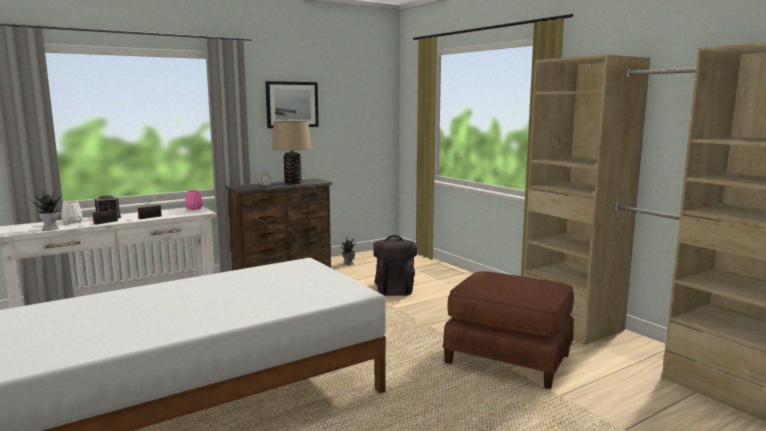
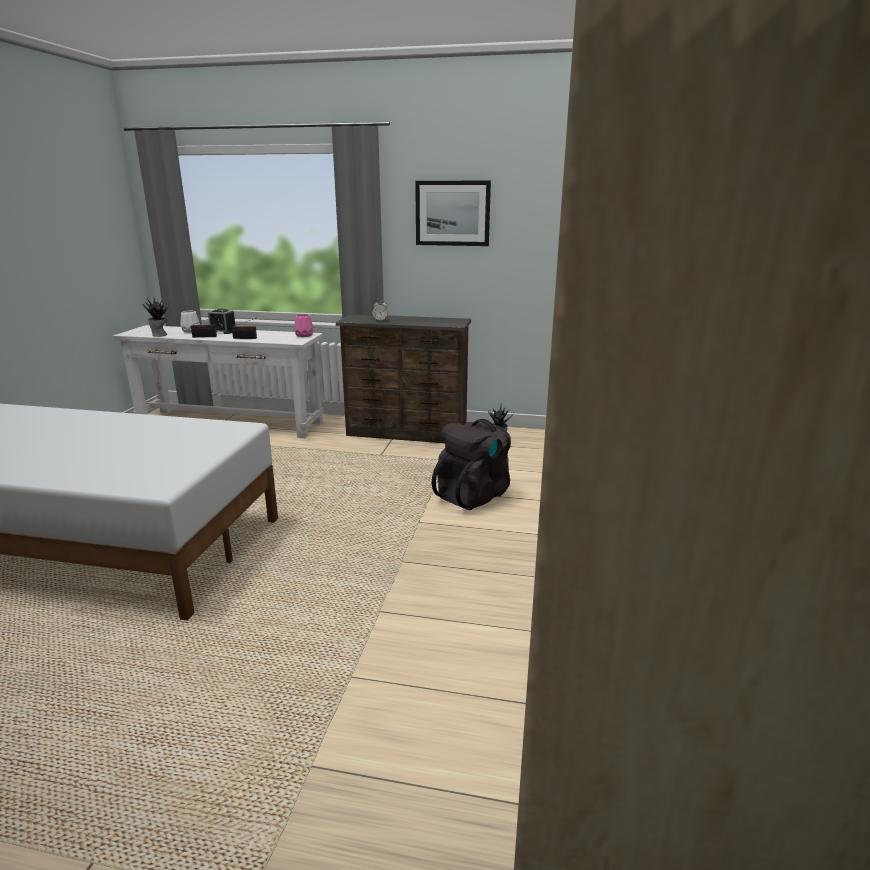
camera: 45 degrees right, 10 degrees up
(293, 183) = (420, 321): beige table lamp -> none
(508, 358) = (382, 664): brown ottoman -> none

